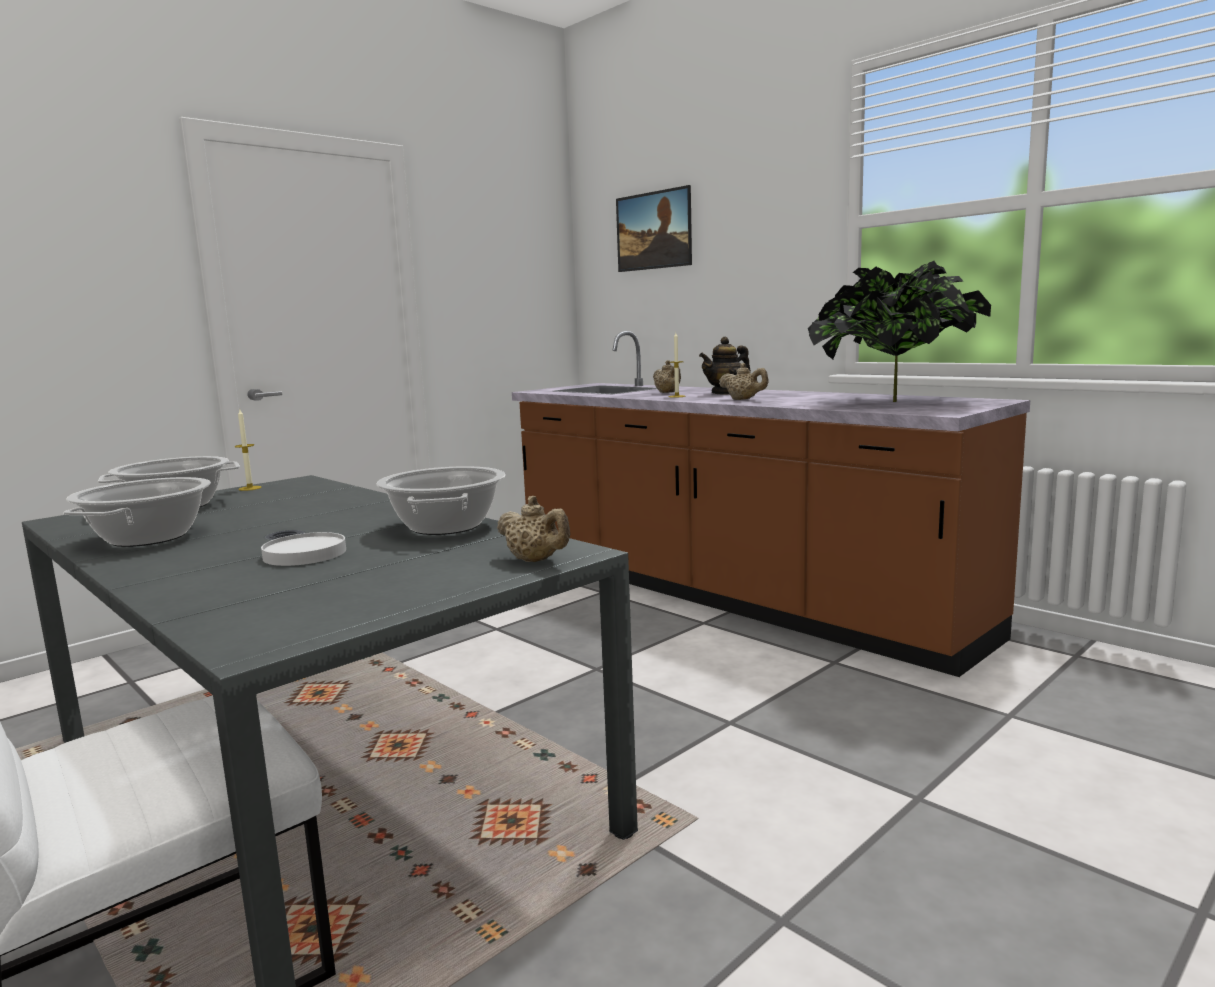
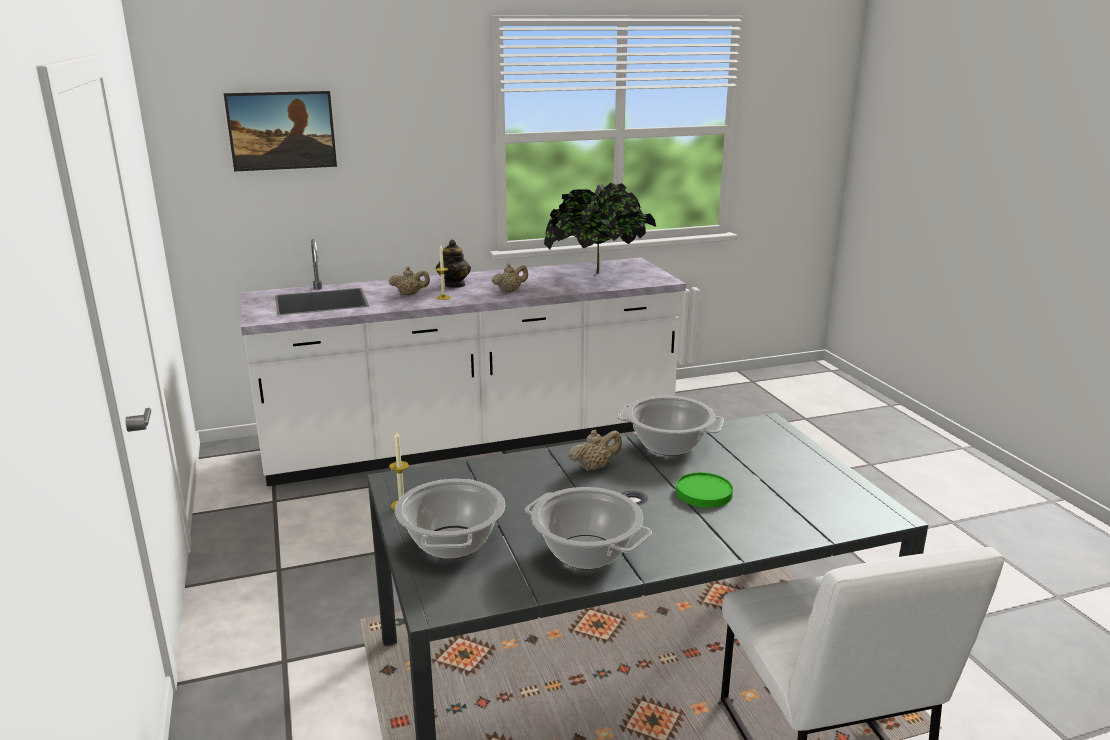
camera: 65 degrees left, 10 degrees up
(304, 554) = (704, 493): white plate -> green plate
(536, 560) = (777, 434): beige teapot -> beige teapot (594, 467)
(728, 595) = (473, 441): brown counter -> white counter

